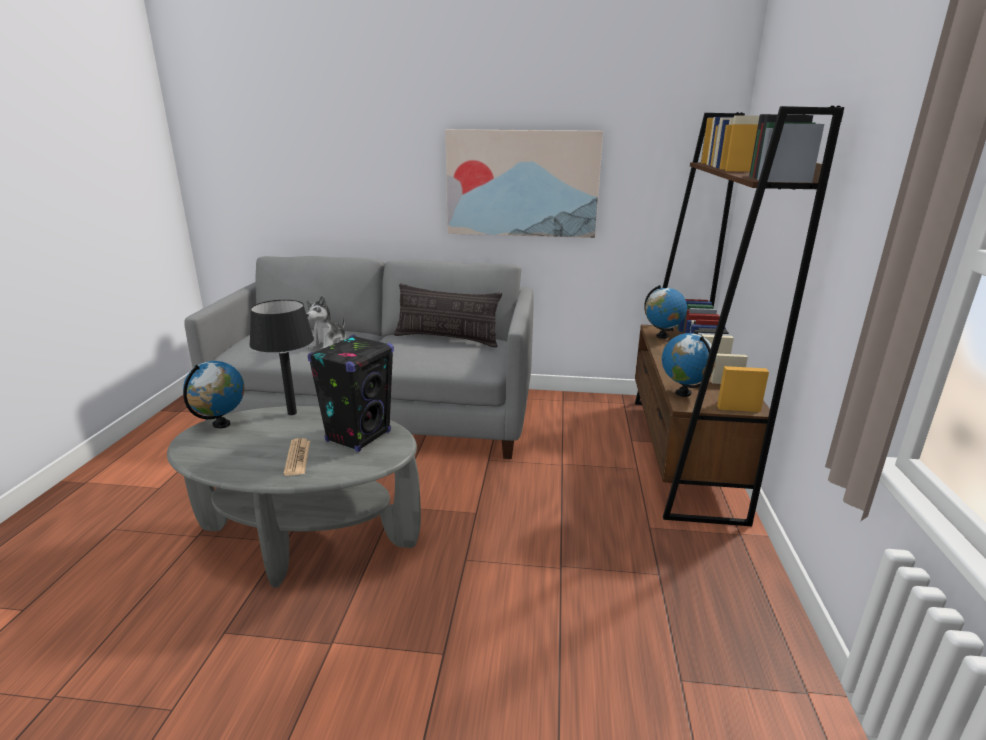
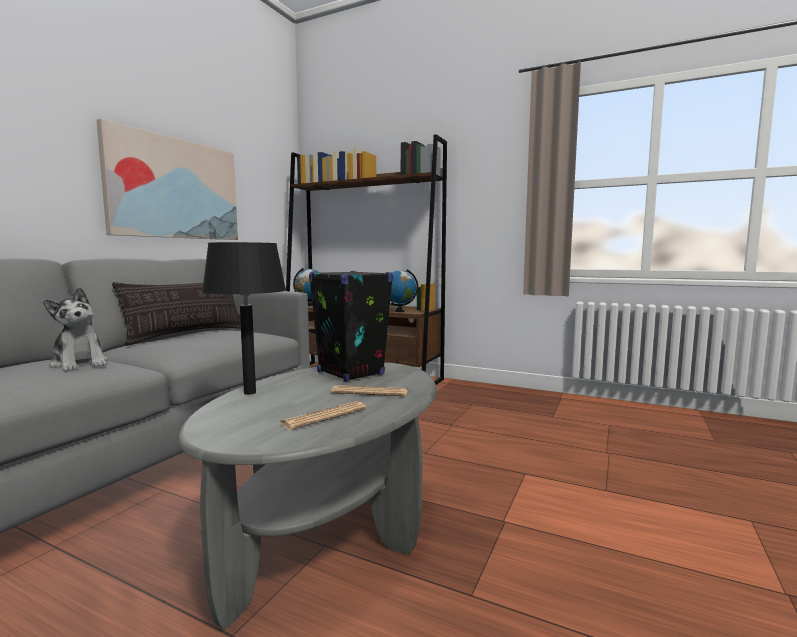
camera: 70 degrees left, 15 degrees down
(221, 424) = (221, 424): globe -> none
(234, 453) = (324, 416): none -> newspaper

